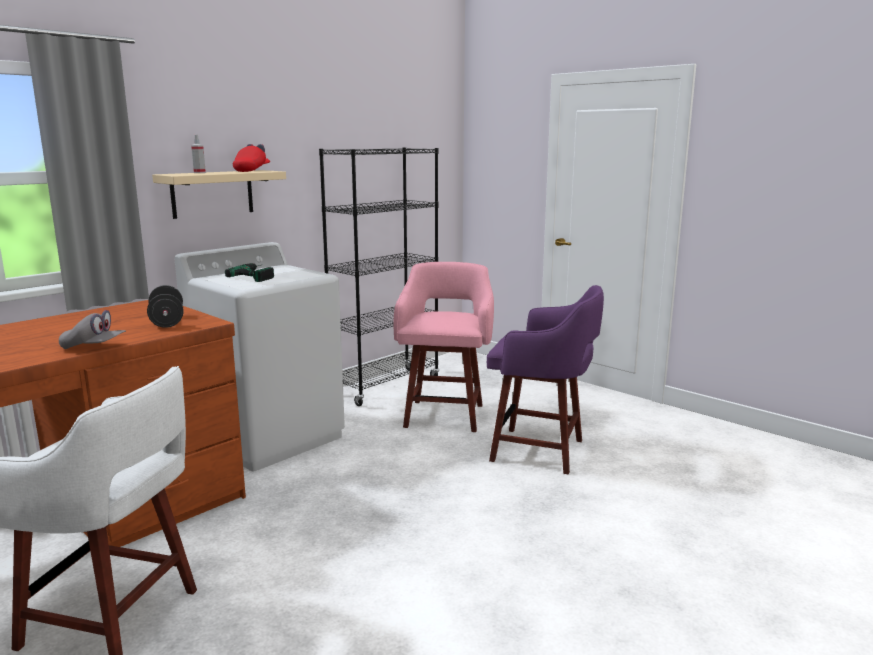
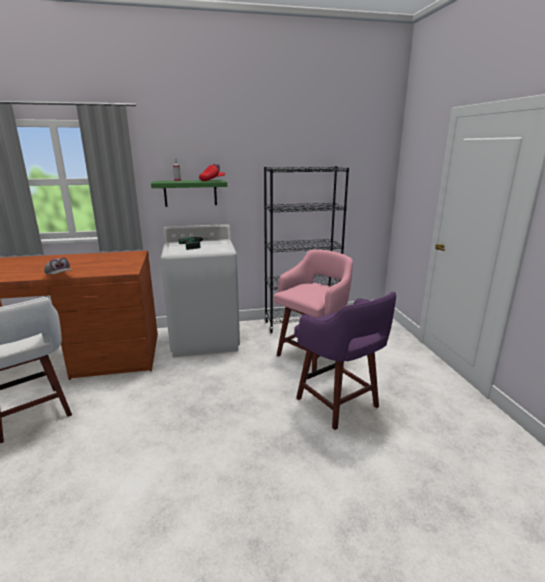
camera: 35 degrees right, 5 degrees up
(167, 321) = (116, 266): black dumbbell -> none
(212, 193) = (190, 193): beige shelf -> green shelf

